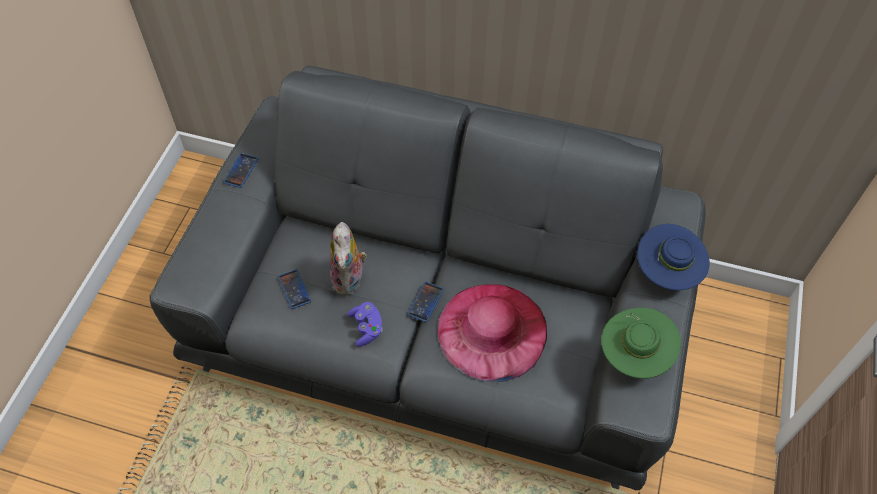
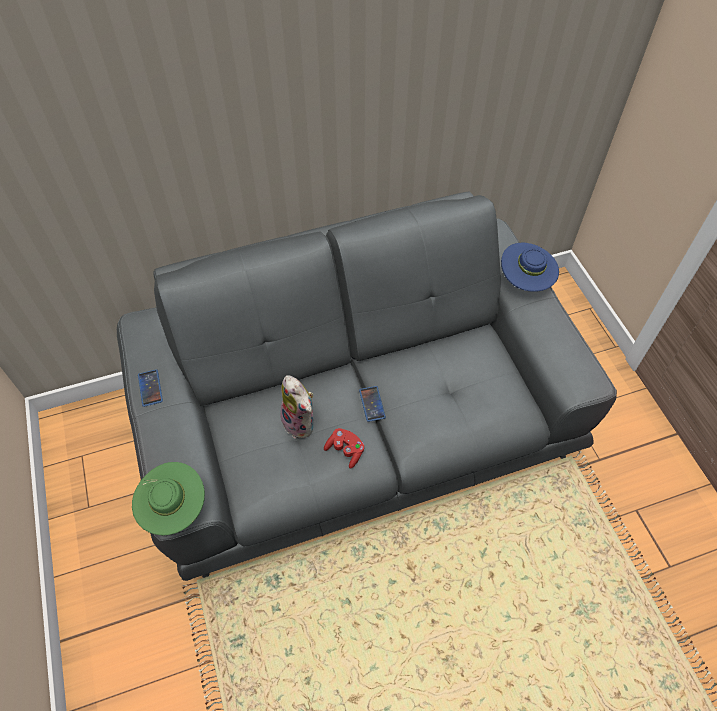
camera: 35 degrees left, 0 degrees up
(294, 289) = (264, 457): phone -> none
(366, 328) = (345, 451): purple game controller -> red game controller
(492, 331) = (436, 395): pink hat -> none
(634, 355) = (552, 349): green hat -> green hat (174, 509)

